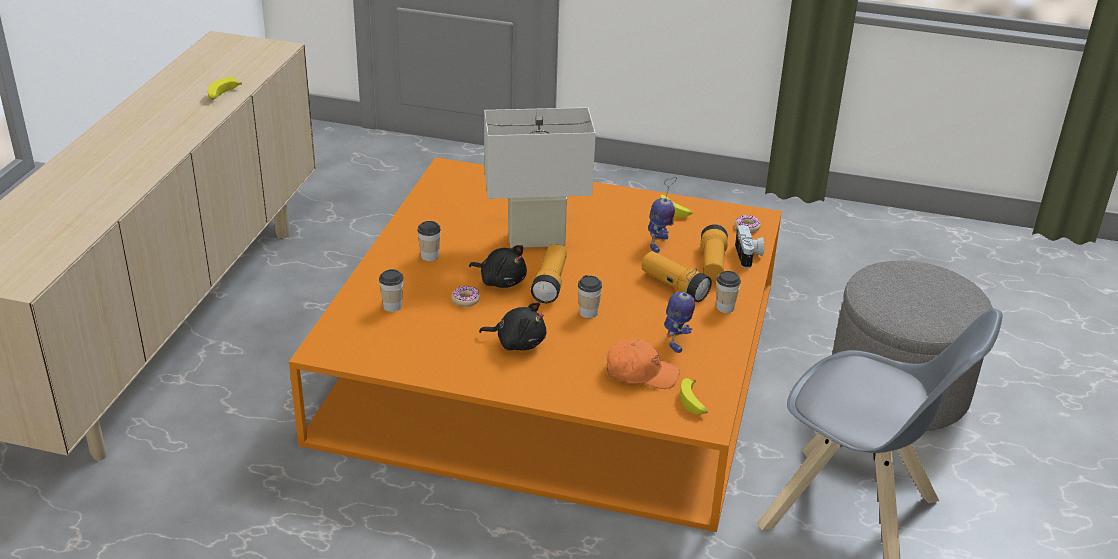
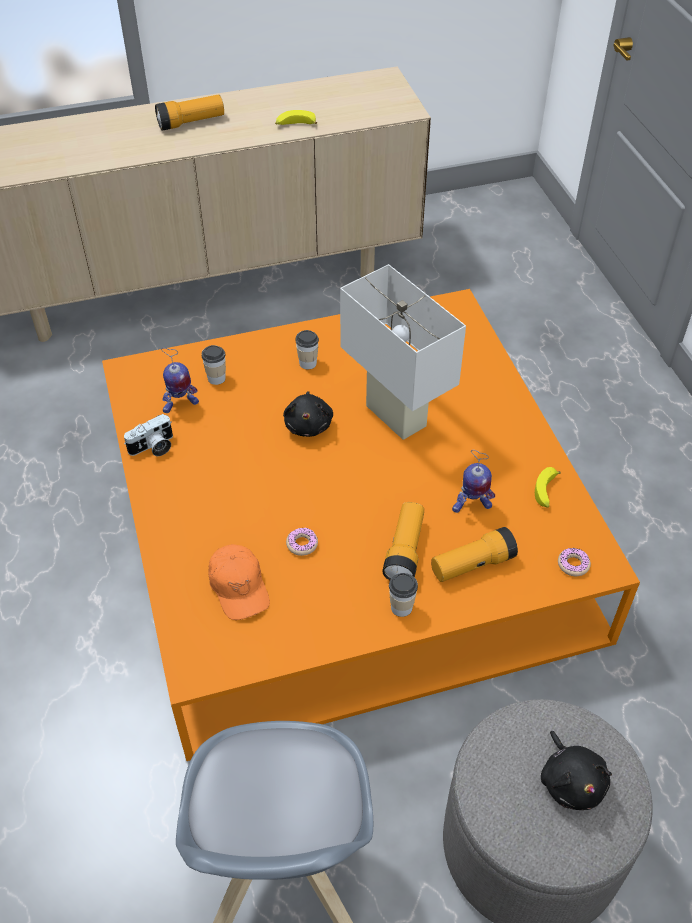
camera: 60 degrees right, 15 degrees up
(465, 300) = (261, 416): donut -> donut (302, 544)
(518, 342) = (224, 479): black plush toy -> black plush toy (571, 781)
(550, 283) = (332, 458): flashlight -> flashlight (191, 122)
(588, 312) = (307, 506): cup -> none
(676, 341) = (311, 592): toy robot -> toy robot (180, 405)
(693, 402) = (220, 648): banana -> none
(749, 256) = (516, 589): camera -> camera (153, 448)

